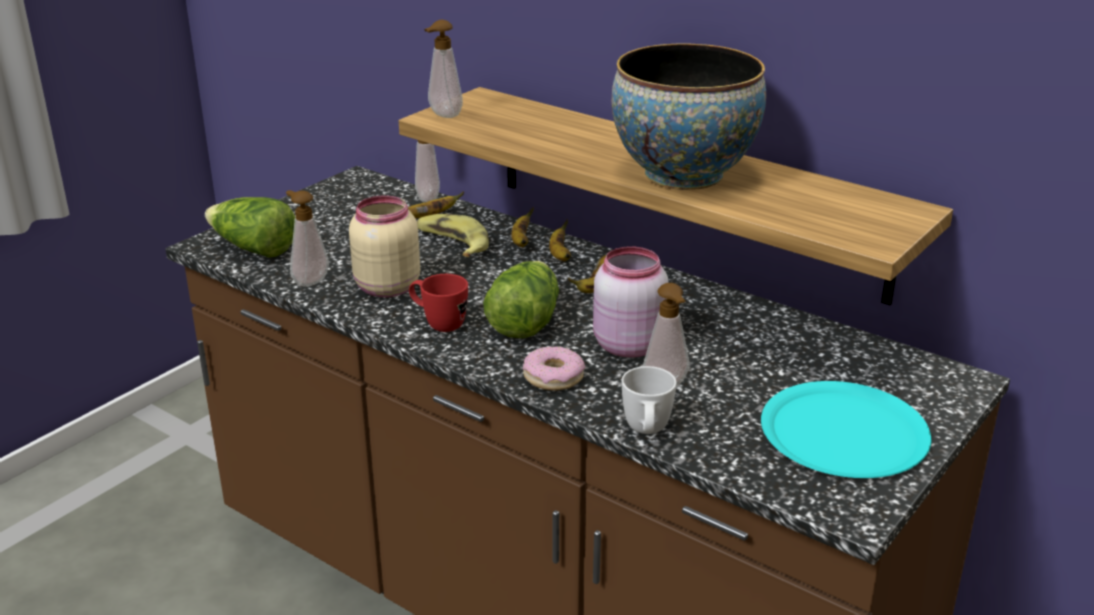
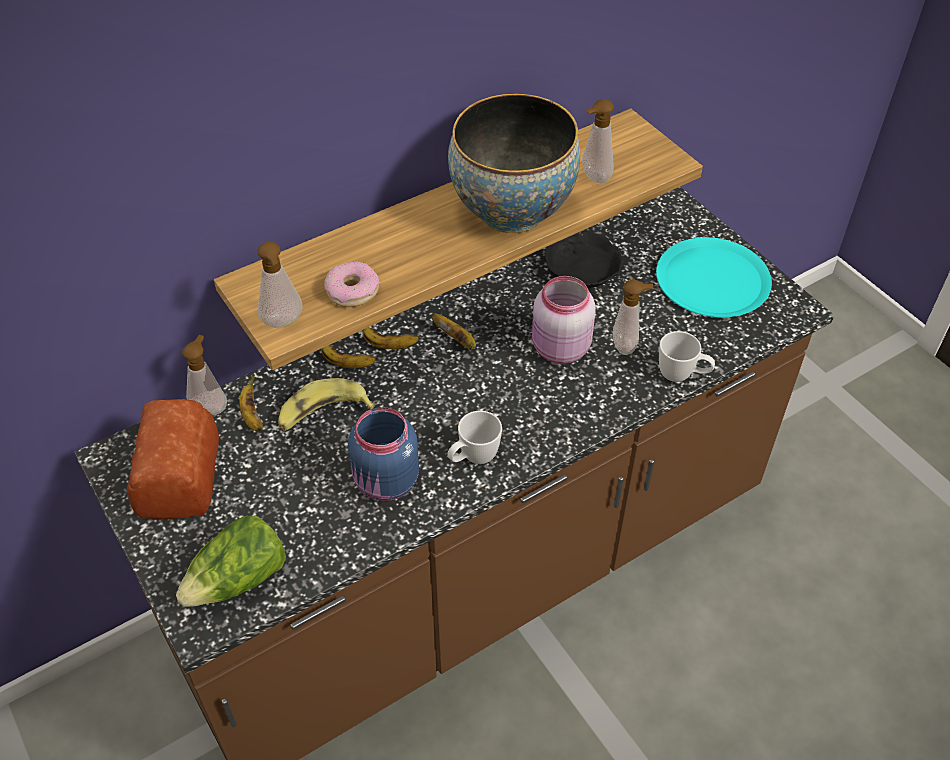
camera: 70 degrees left, 20 degrees up
(309, 281) = (340, 541): soap dispenser -> soap dispenser (593, 178)
(349, 203) = (176, 476): none -> bread
(385, 287) = (386, 483): beige jar -> blue jar
(438, 324) = (473, 458): red mug -> white mug
(524, 321) = (494, 400): lettuce -> none
(553, 377) = (589, 406): donut -> donut (352, 291)
(771, 338) = (583, 268): none -> black bowl

